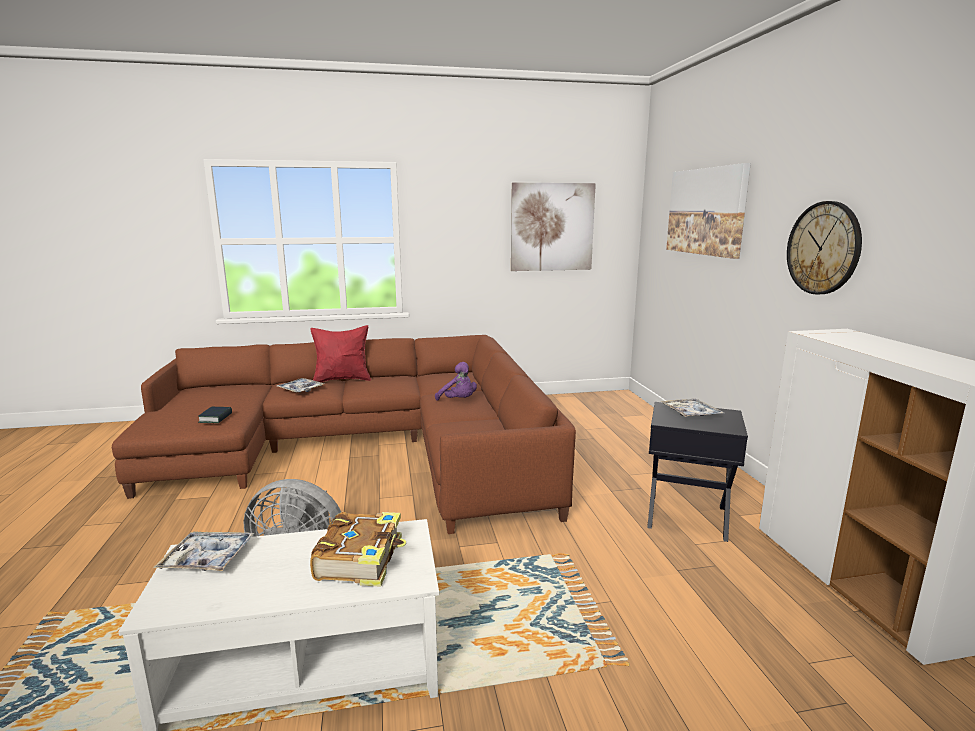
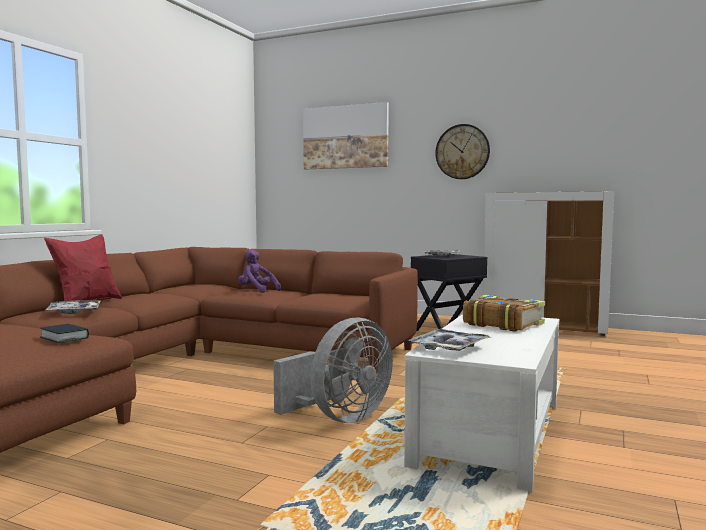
camera: 55 degrees left, 10 degrees down
(458, 401) = (256, 291): purple plush toy -> purple plush toy turned 135 degrees counterclockwise
(552, 227) = (205, 147): picture -> none

